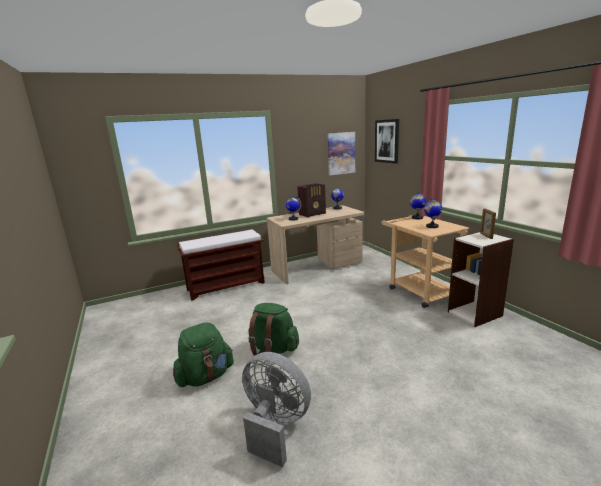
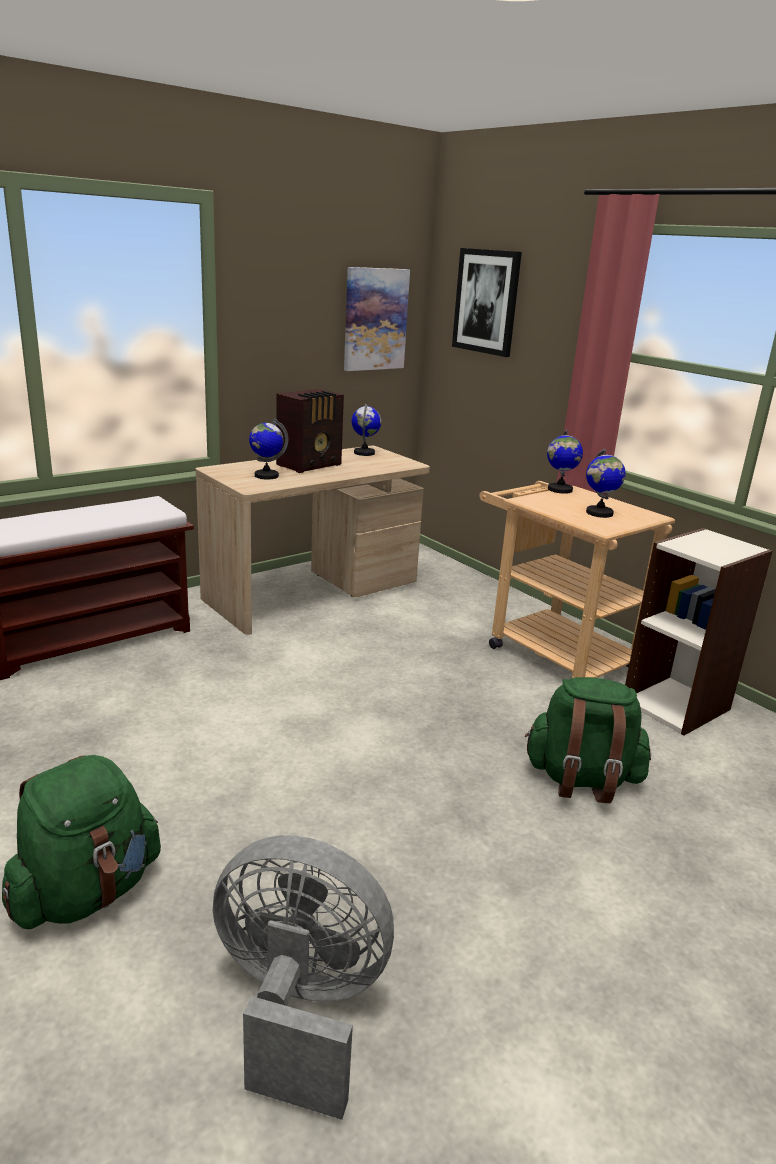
camera: 15 degrees left, 5 degrees up
(273, 349) = (250, 807): green backpack -> green backpack (582, 780)
(486, 236) = (716, 541): picture frame -> none

